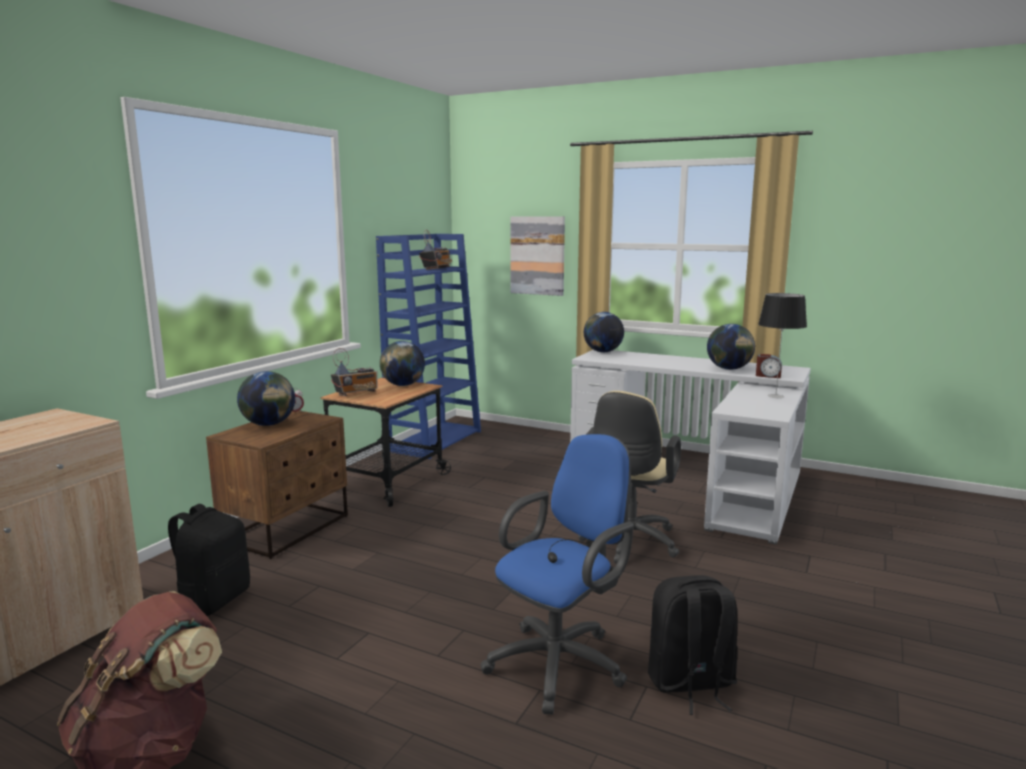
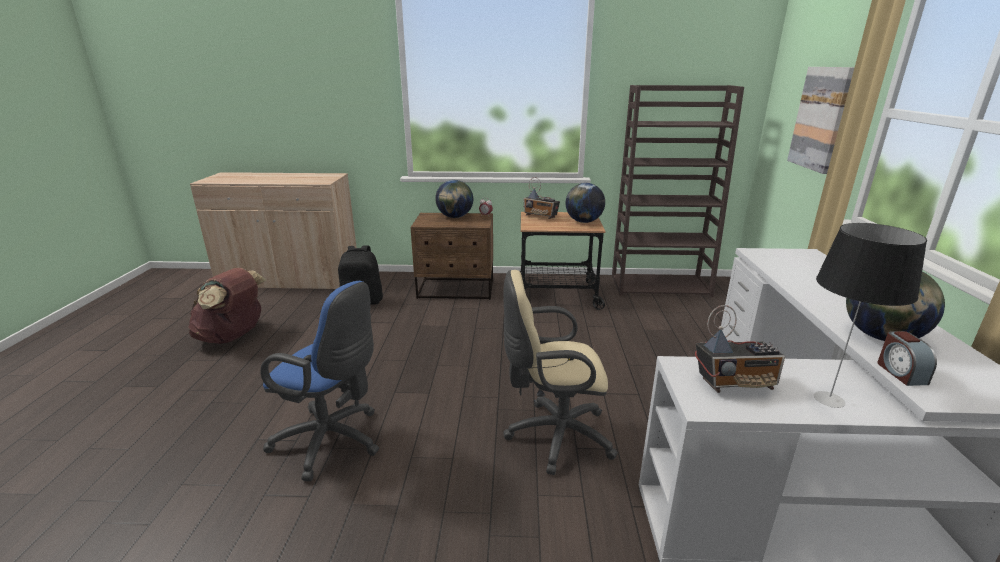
camera: 65 degrees right, 10 degrees up
(435, 440) = (660, 285): blue bookcase -> brown bookcase
(436, 269) = (700, 123): radio -> radio (735, 383)
(603, 352) = (805, 254): globe -> none
(690, 684) = (316, 524): black backpack -> none

